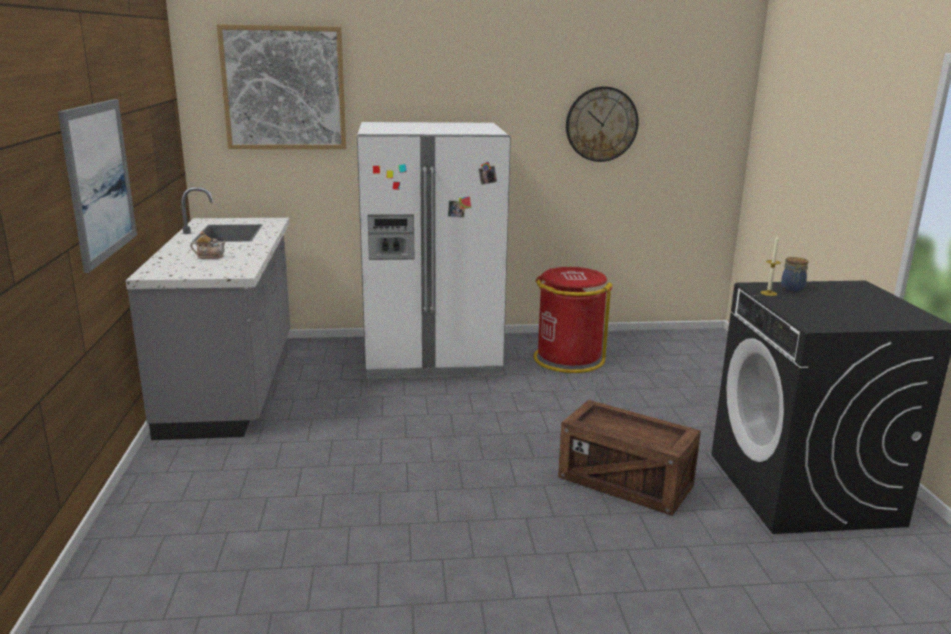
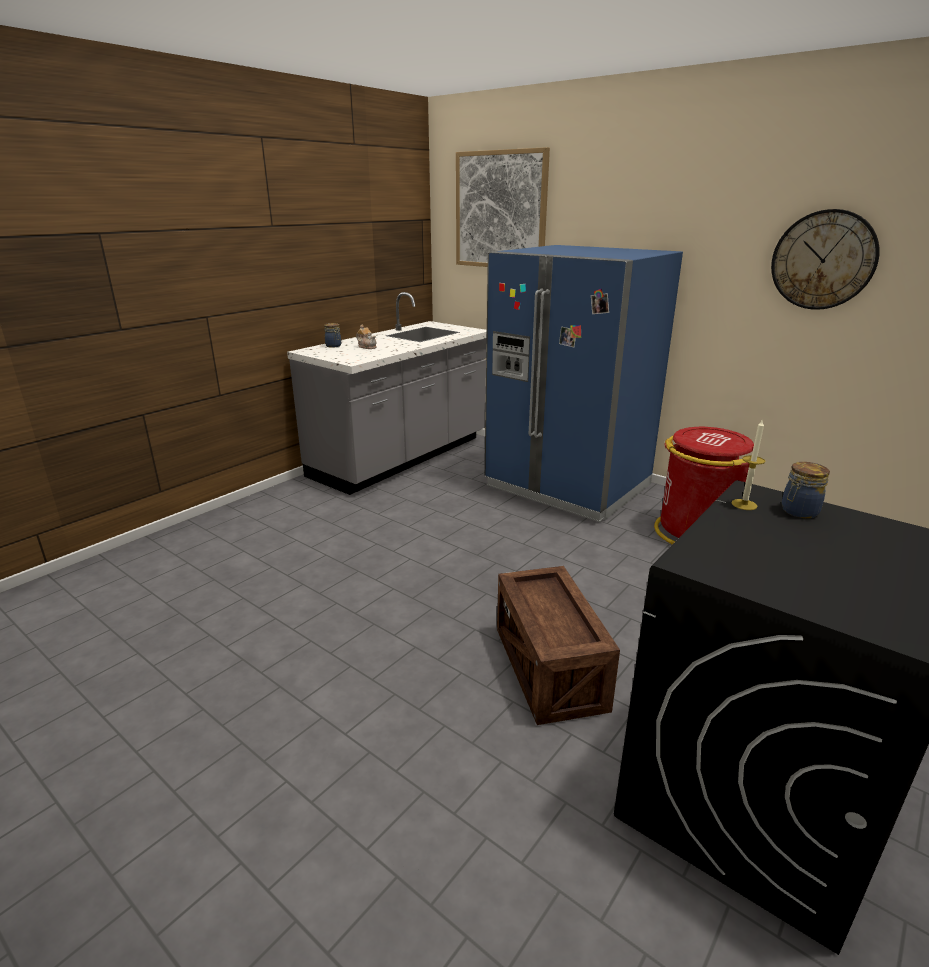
camera: 45 degrees right, 5 degrees up
(99, 181) = (265, 271): picture -> none
(166, 263) = (334, 346): none -> jar
(432, 357) = (567, 486): white fridge -> blue fridge

